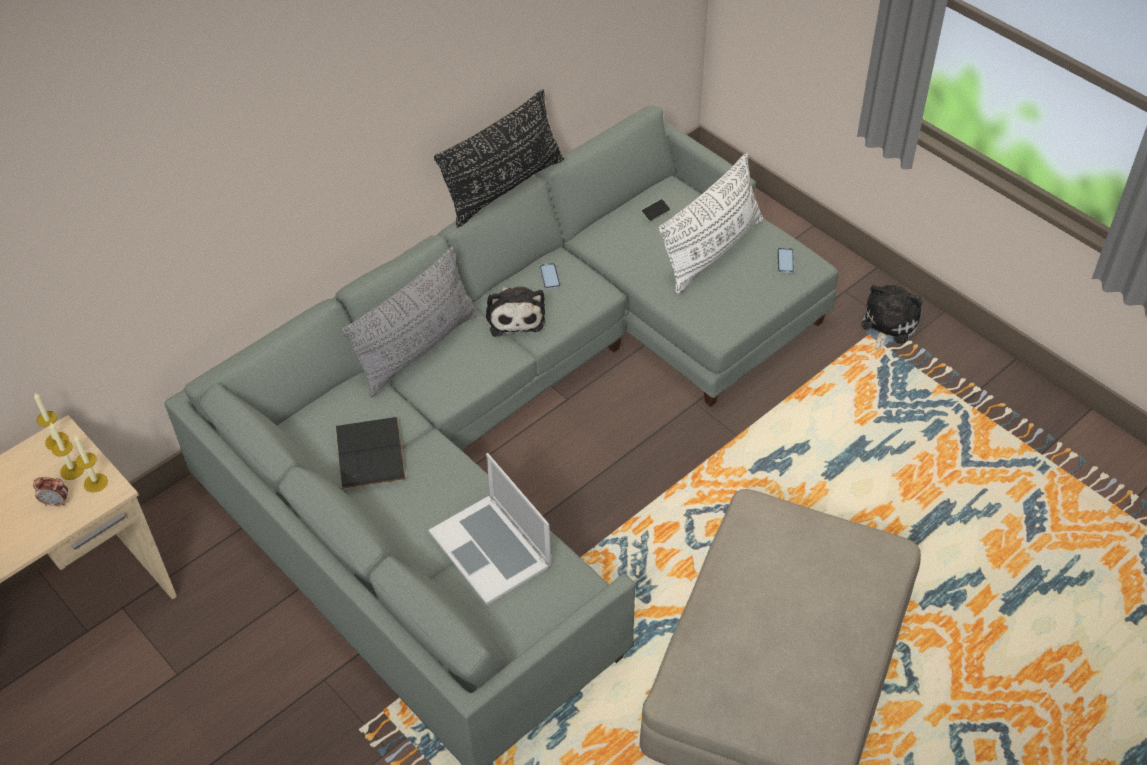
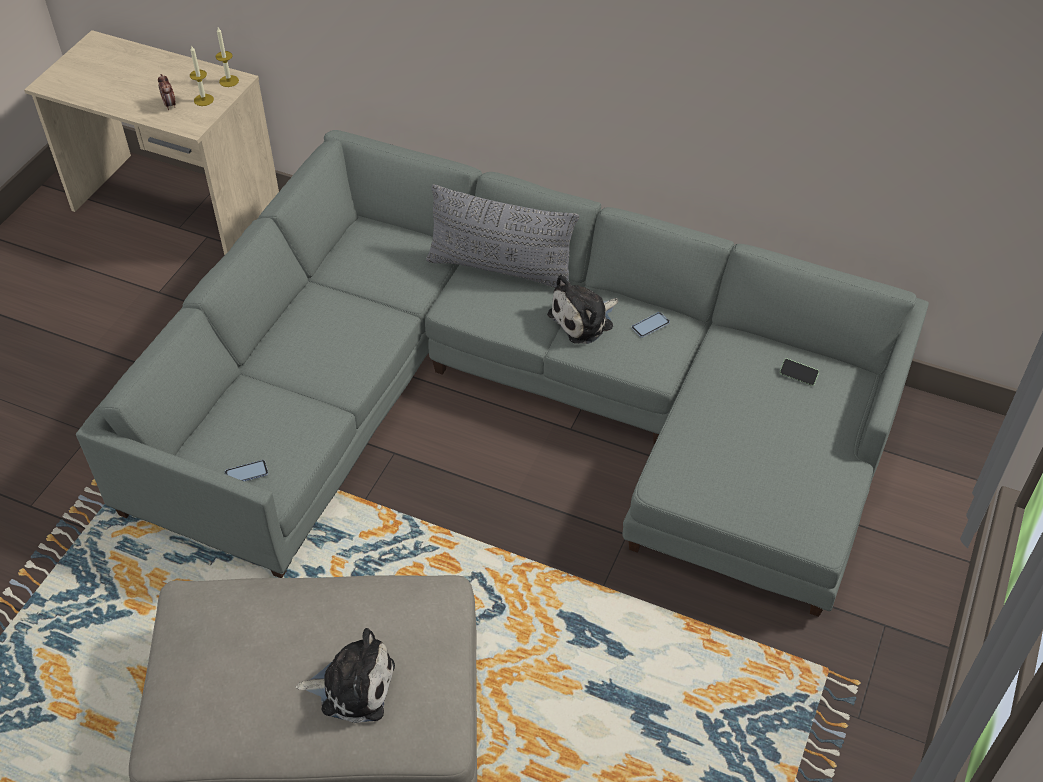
camera: 65 degrees right, 0 degrees up
(95, 483) = (196, 116): candle -> none
(370, 452) = (362, 283): black book -> none
(490, 548) = (291, 401): laptop -> none
(504, 188) = (694, 225): black pillow -> none
(711, 251) = (775, 441): white pillow -> none
(785, 261) = (807, 511): phone -> phone (246, 473)
(887, 325) = (859, 685): plush toy -> plush toy (352, 686)

